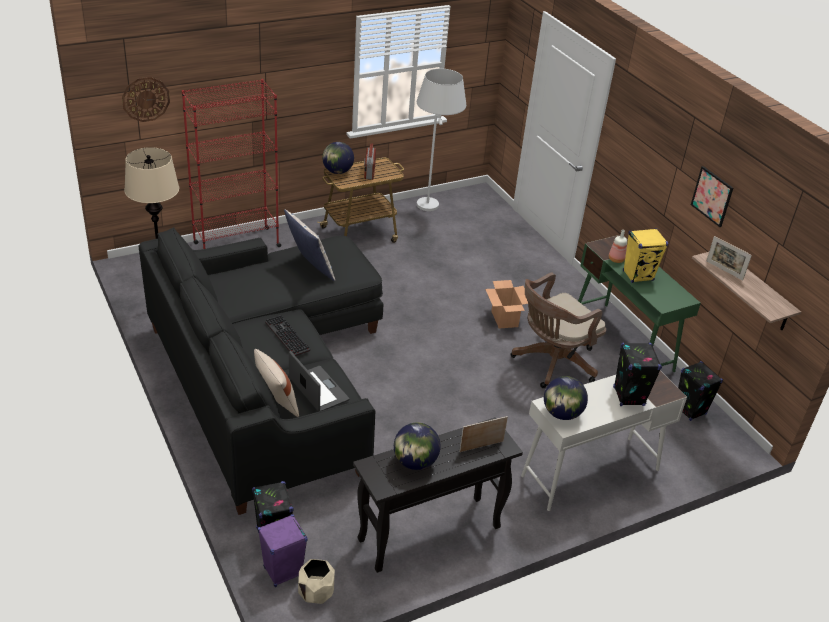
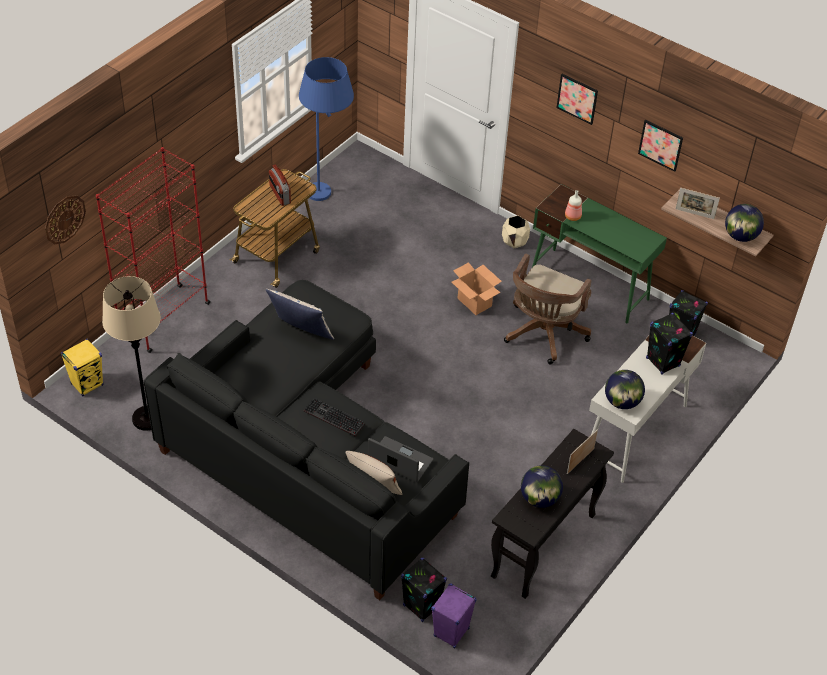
camera: 25 degrees left, 10 degrees up
(316, 592) = (489, 637): beige planter -> beige planter (514, 241)
(337, 172) = (249, 207): globe -> globe (740, 236)
(431, 211) = (327, 200): white floor lamp -> blue floor lamp
(638, 276) = (601, 228): yellow speaker -> yellow speaker (87, 384)
(649, 141) = (577, 98): none -> picture

